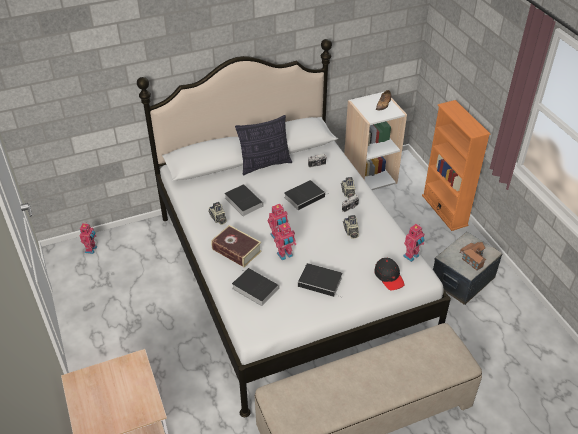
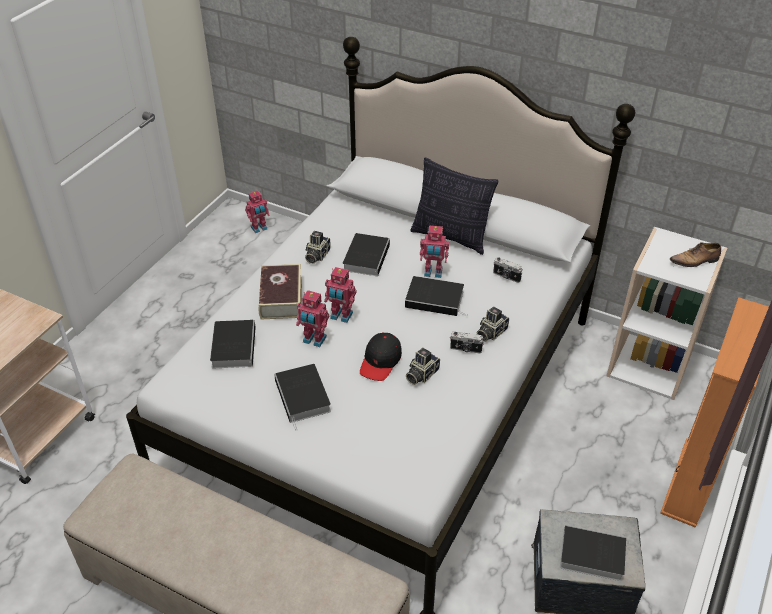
camera: 50 degrees right, 0 degrees up
(389, 277) = (379, 457): black cap -> black cap (380, 361)
(412, 256) = (444, 460): toy robot -> toy robot (433, 273)
(473, 258) = (589, 555): toy house -> book

